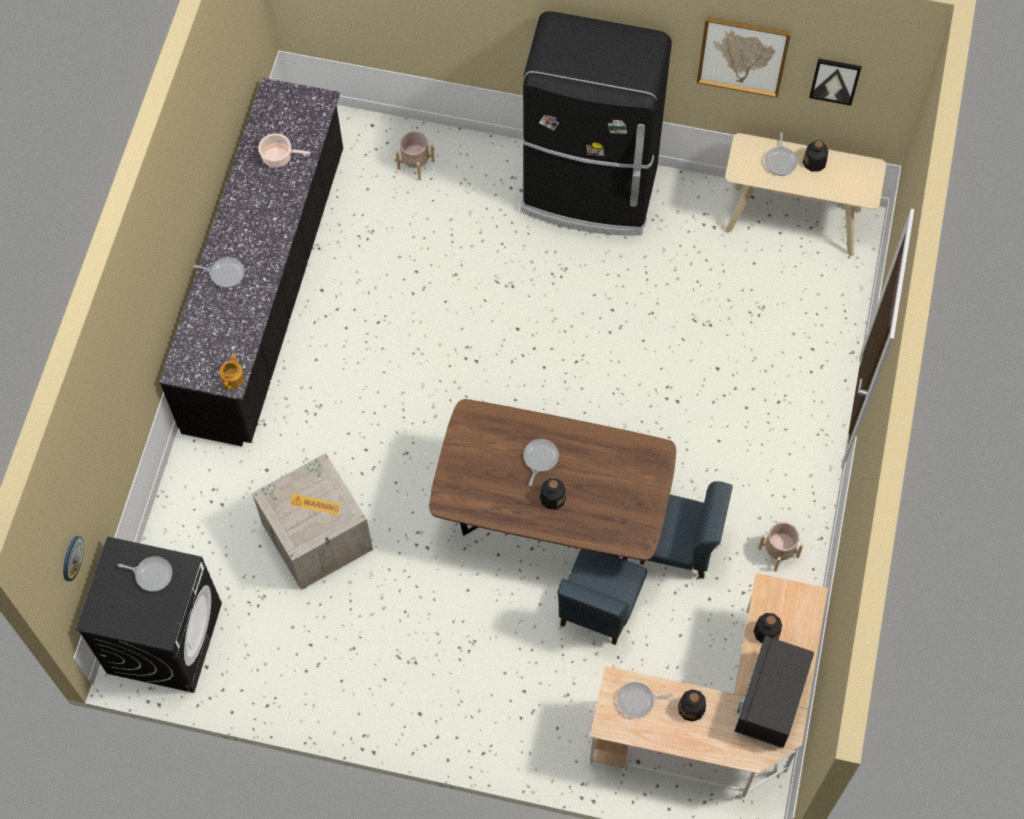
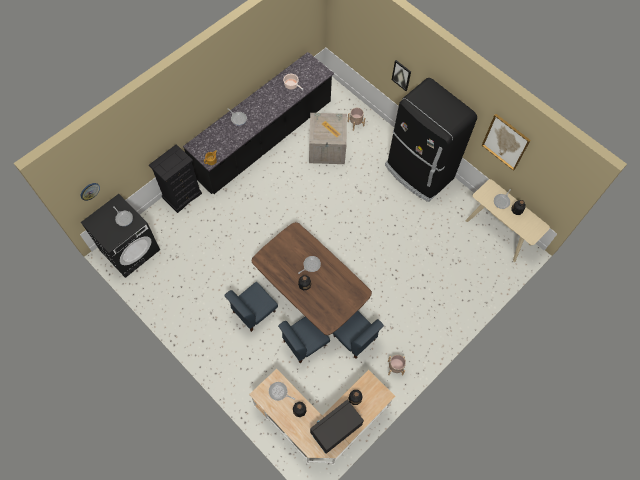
camera: 30 degrees right, 0 degrees up
(188, 481) = (182, 195): none -> black dresser
(318, 535) = (215, 245): crate -> crate (327, 148)
(473, 608) = (253, 311): none -> blue chair
(835, 80) = (542, 175): picture -> picture (401, 75)

